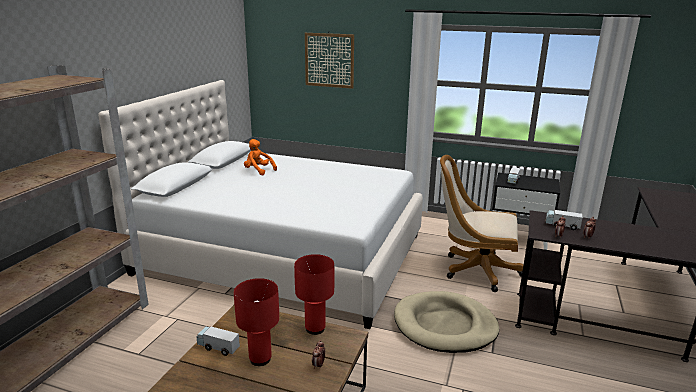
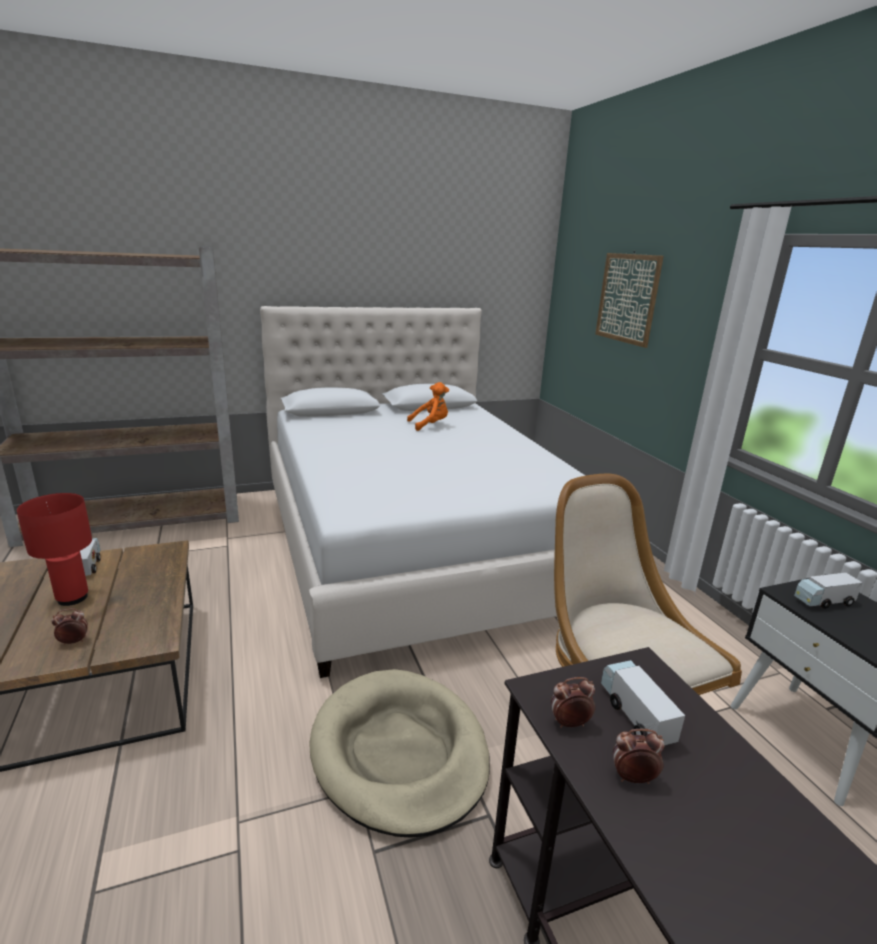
camera: 50 degrees right, 0 degrees up
(258, 171) = (430, 425): orange plush toy -> orange plush toy turned 75 degrees clockwise
(315, 329) = (159, 608): red table lamp -> none

